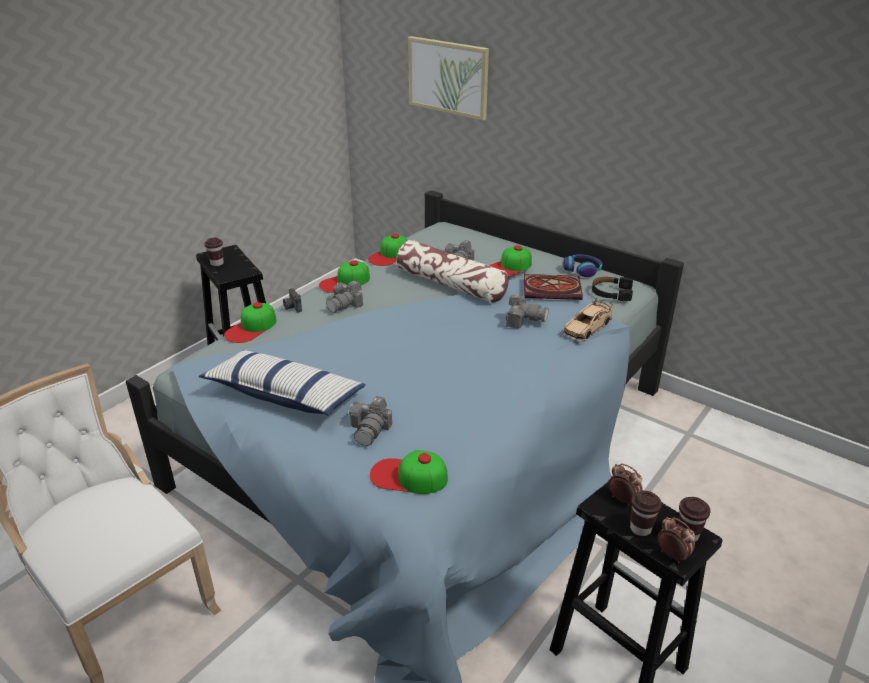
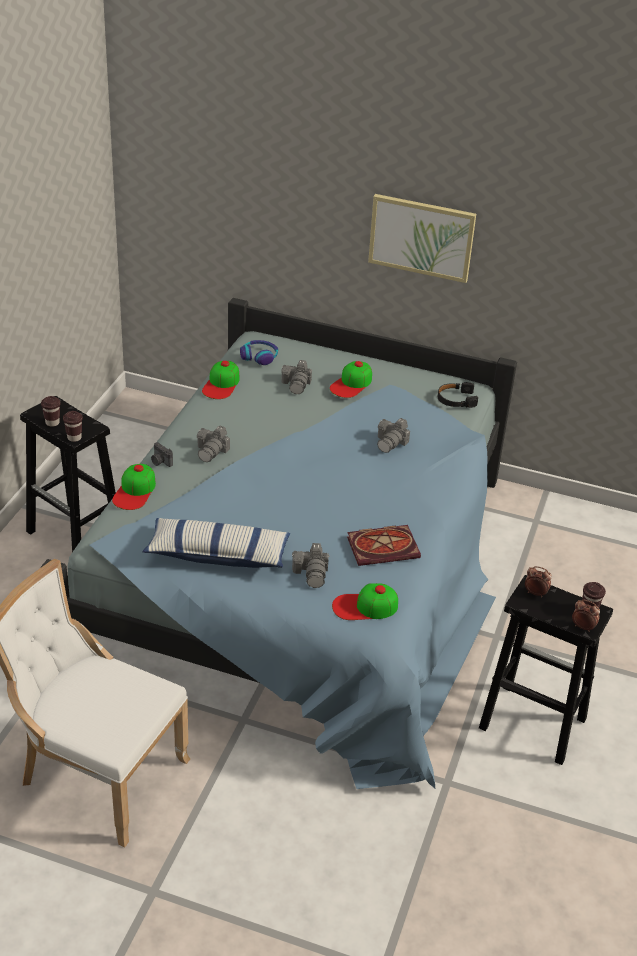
camera: 20 degrees left, 5 degrees up
(345, 282) = (195, 424): cap -> none
(448, 77) = (254, 184): picture -> picture (421, 237)
(451, 285) = (302, 412): pillow -> none
(524, 319) = (391, 442): camera -> camera turned 120 degrees clockwise
(553, 289) = (404, 404): book -> book (384, 547)
(582, 270) = (419, 376): headphones -> headphones (259, 356)
(587, 327) = (450, 442): beige toy car -> none
(640, 528) = (555, 612): brown cup -> brown cup (74, 438)

